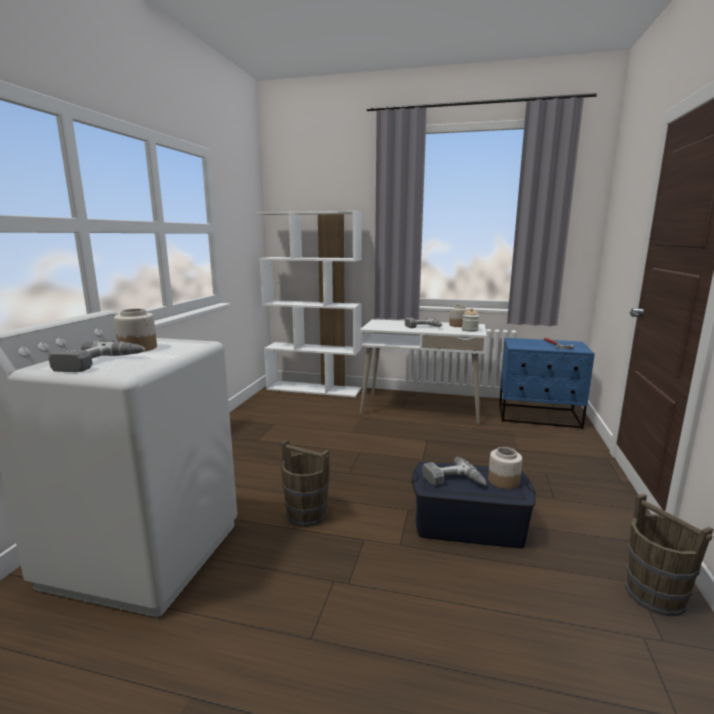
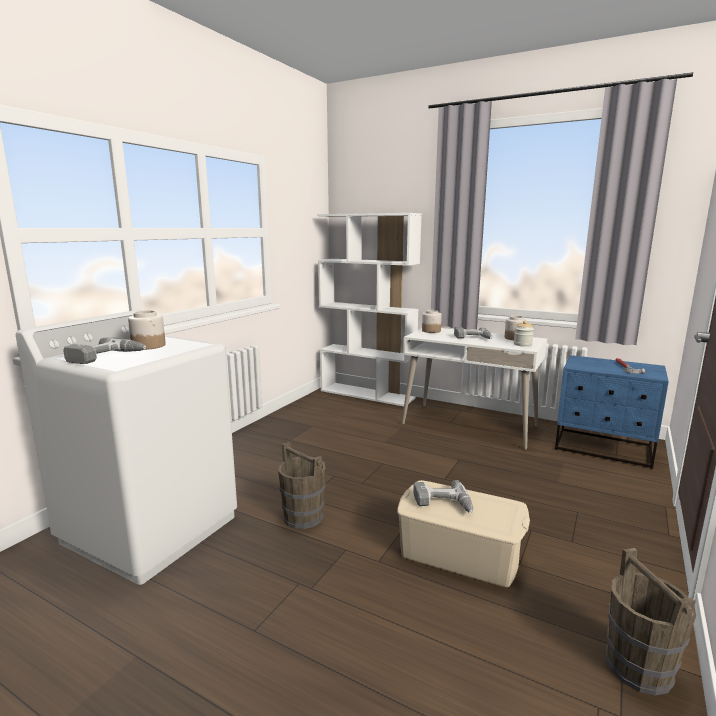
camera: 15 degrees right, 0 degrees up
(468, 525) = (460, 553): blue storage box -> beige storage box
(503, 481) = (497, 512): jar -> jar (431, 331)

